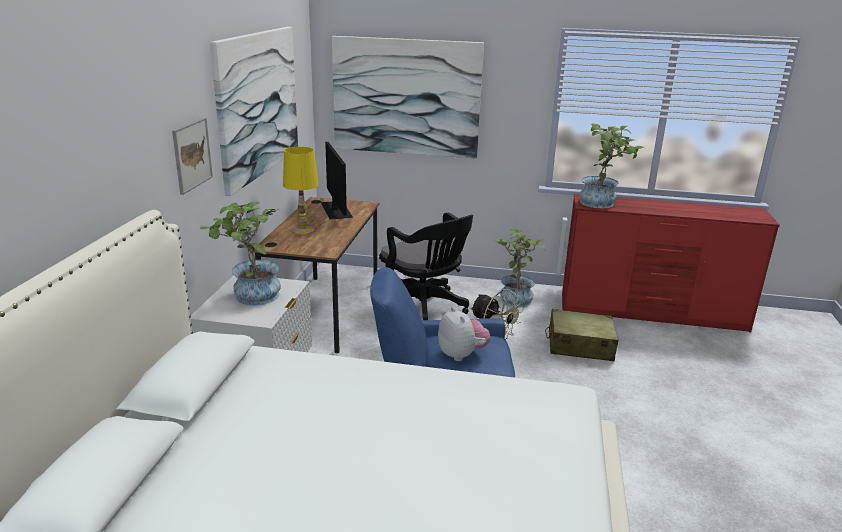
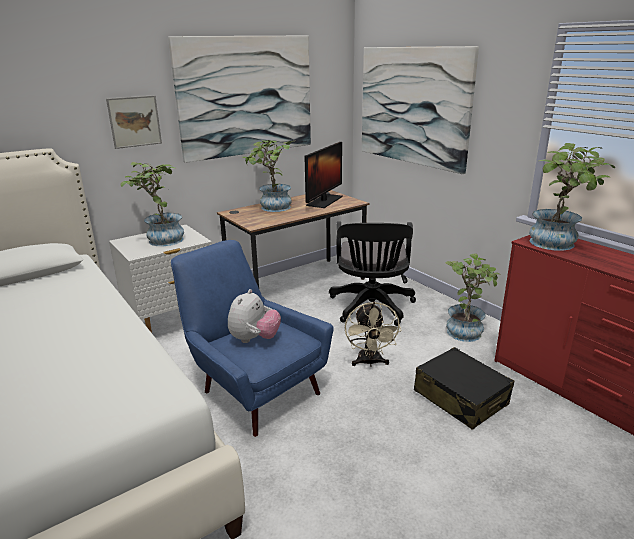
camera: 45 degrees right, 0 degrees up
(302, 230) = (272, 208): yellow table lamp -> potted plant
(579, 346) = (460, 398): beige suitcase -> black suitcase

